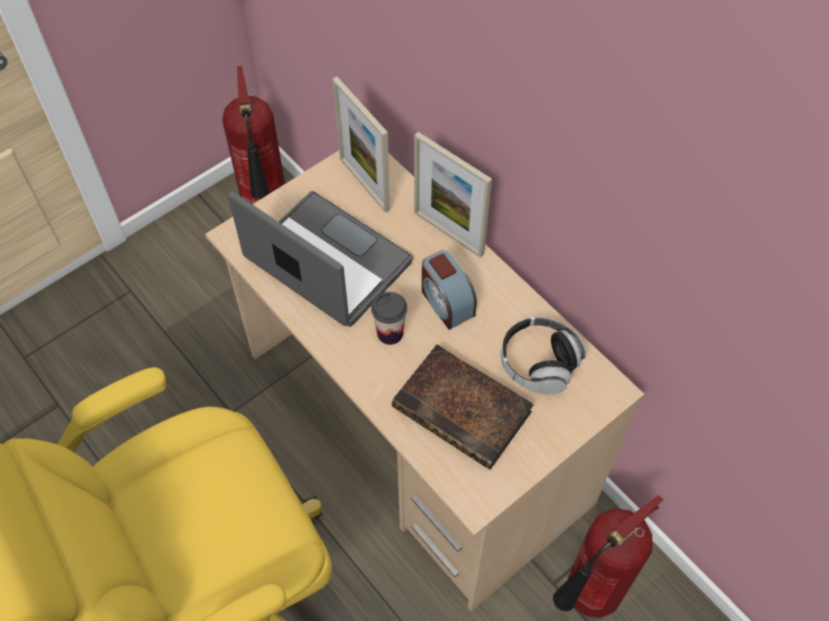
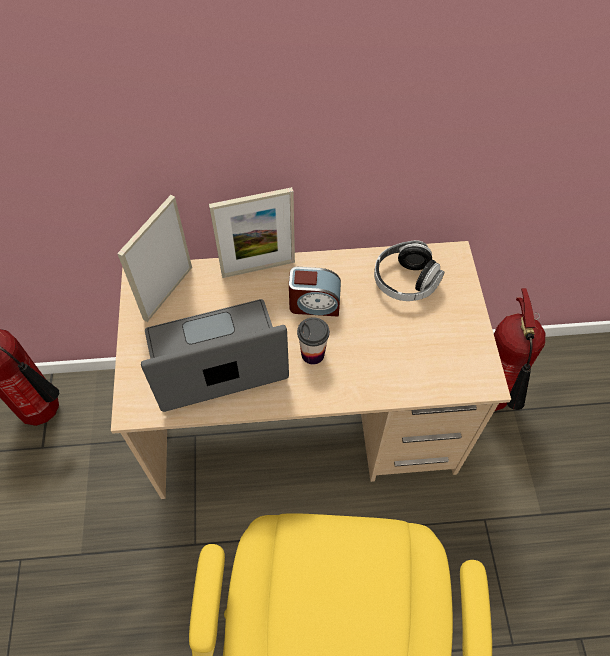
camera: 55 degrees left, 0 degrees up
(364, 184) = (168, 293): picture frame -> picture frame turned 120 degrees clockwise
(465, 411) = (411, 346): book -> none

